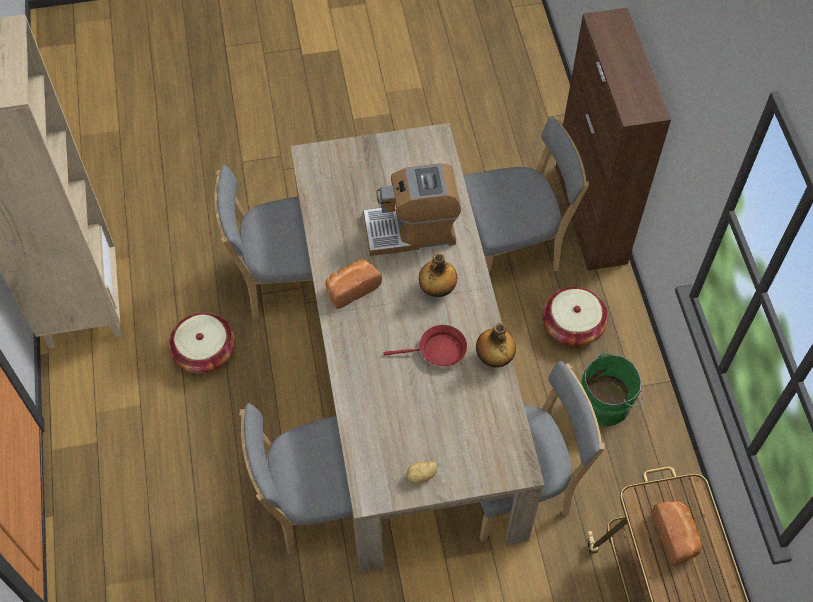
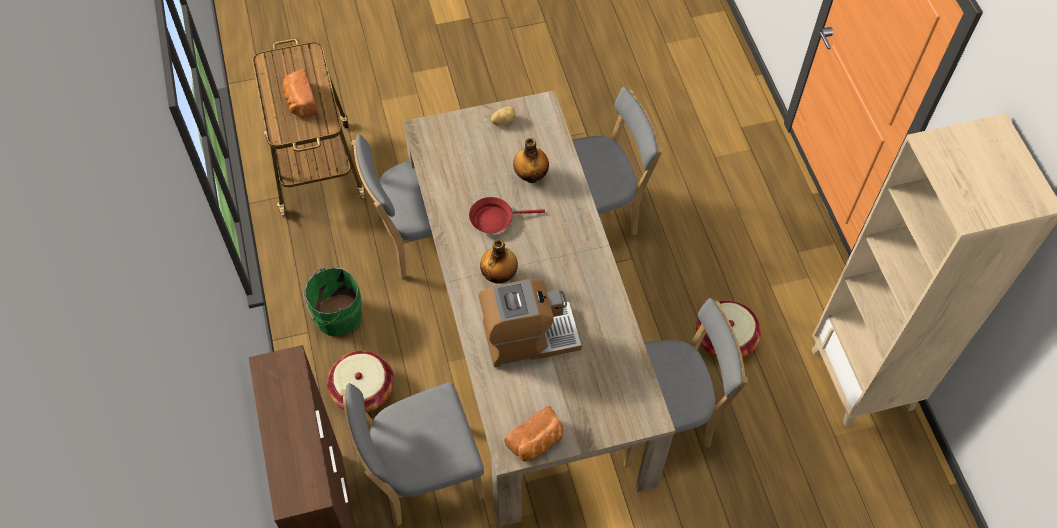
camera: 175 degrees right, 0 degrees up
(351, 288) = (582, 272): bread -> bread (536, 442)
(494, 358) = (444, 215): bottle -> bottle (531, 175)

